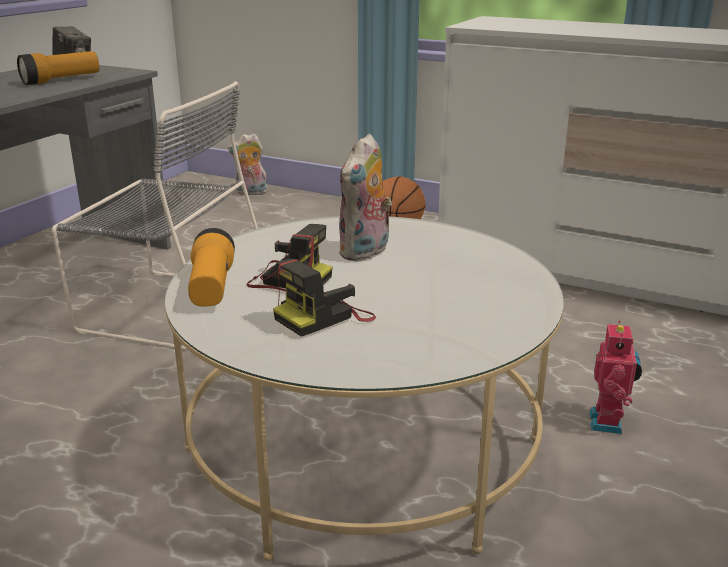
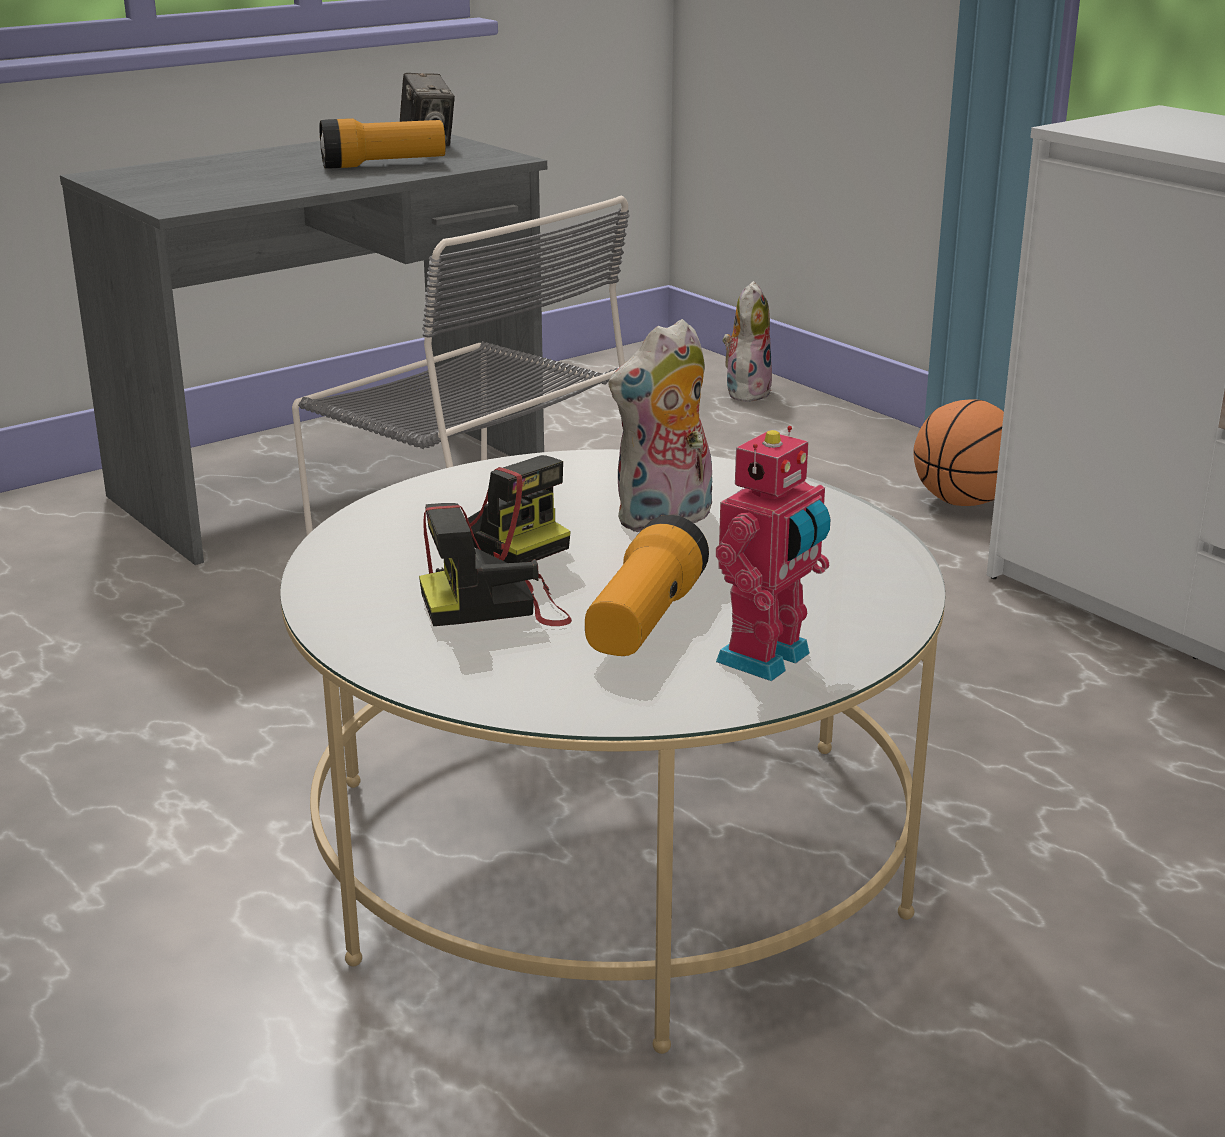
camera: 25 degrees right, 0 degrees up
(212, 287) = (385, 530): flashlight -> flashlight (644, 621)
(250, 193) = (746, 392): plush toy -> plush toy turned 90 degrees clockwise
(608, 423) = (1072, 926): toy robot -> toy robot (769, 659)

